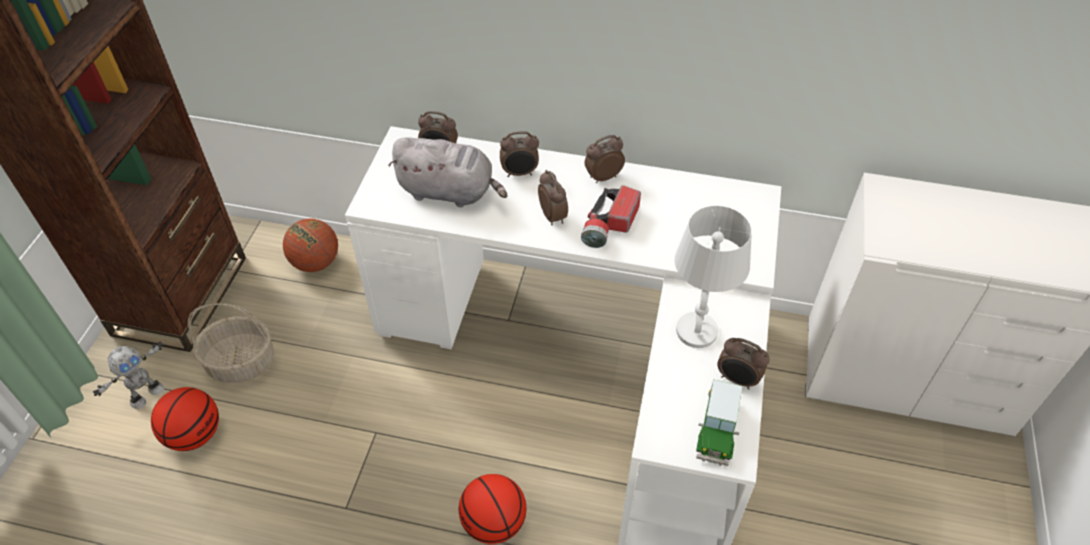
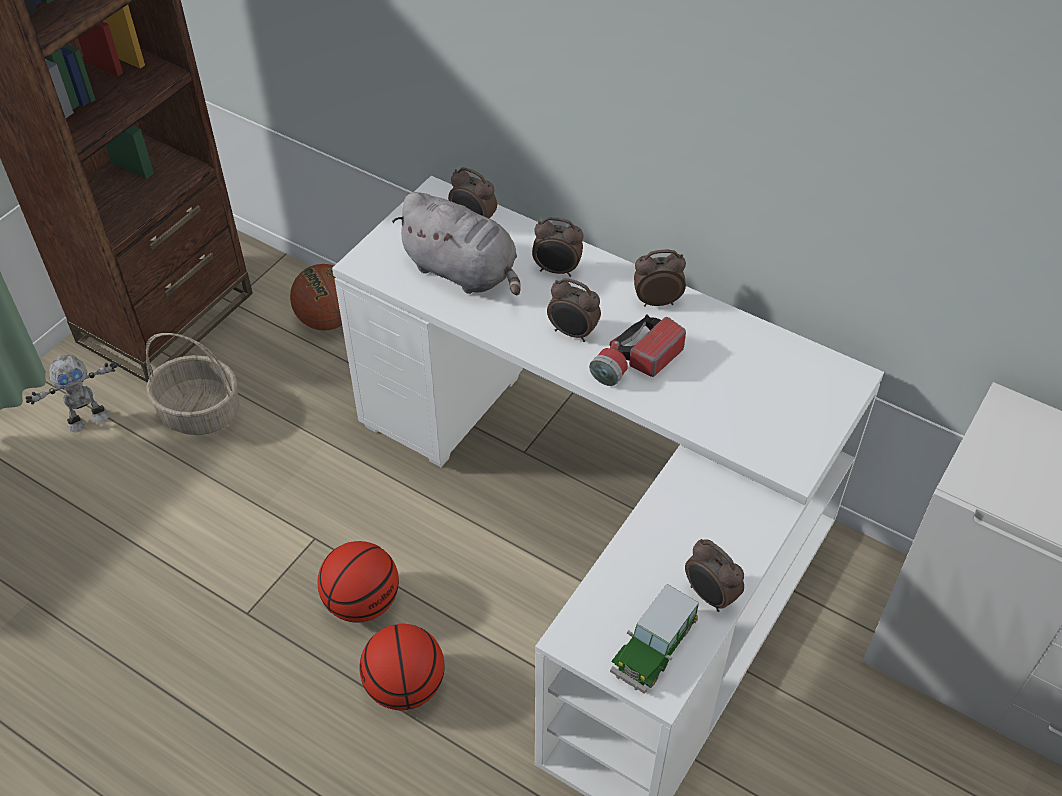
camera: 20 degrees right, 0 degrees up
(194, 434) = (120, 478): basketball -> basketball (362, 602)
(553, 216) = (572, 333): alarm clock -> alarm clock turned 120 degrees clockwise
(697, 331) = (687, 523): white table lamp -> none

